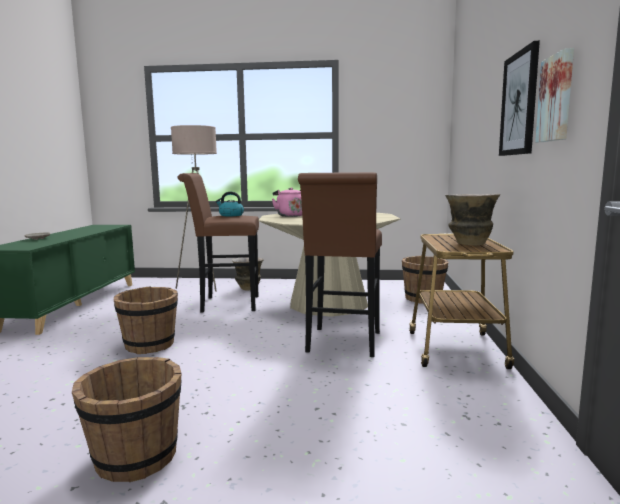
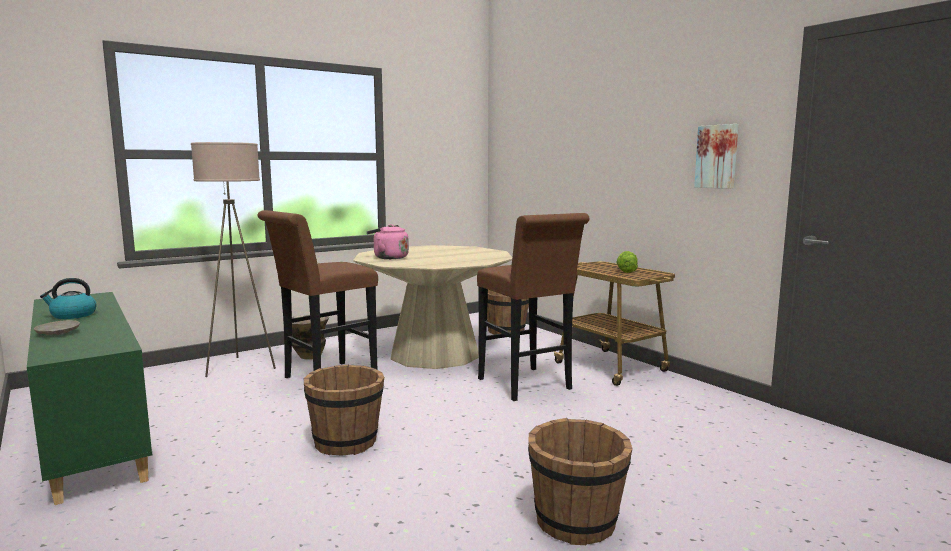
camera: 40 degrees left, 0 degrees up
(230, 215) = (328, 263): kettle -> kettle (72, 315)
(469, 244) = (626, 271): vase -> lettuce
(519, 104) = (652, 151): picture -> none

